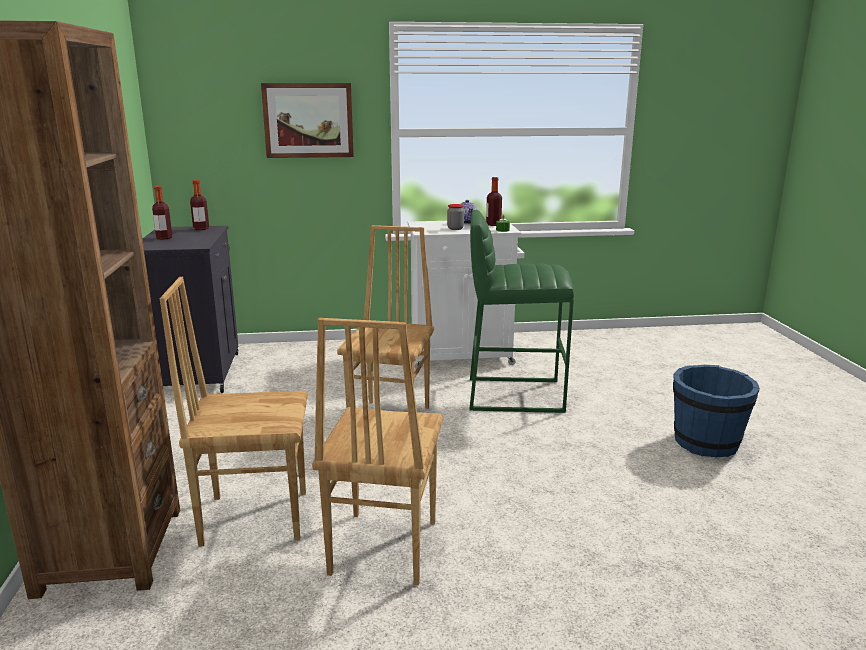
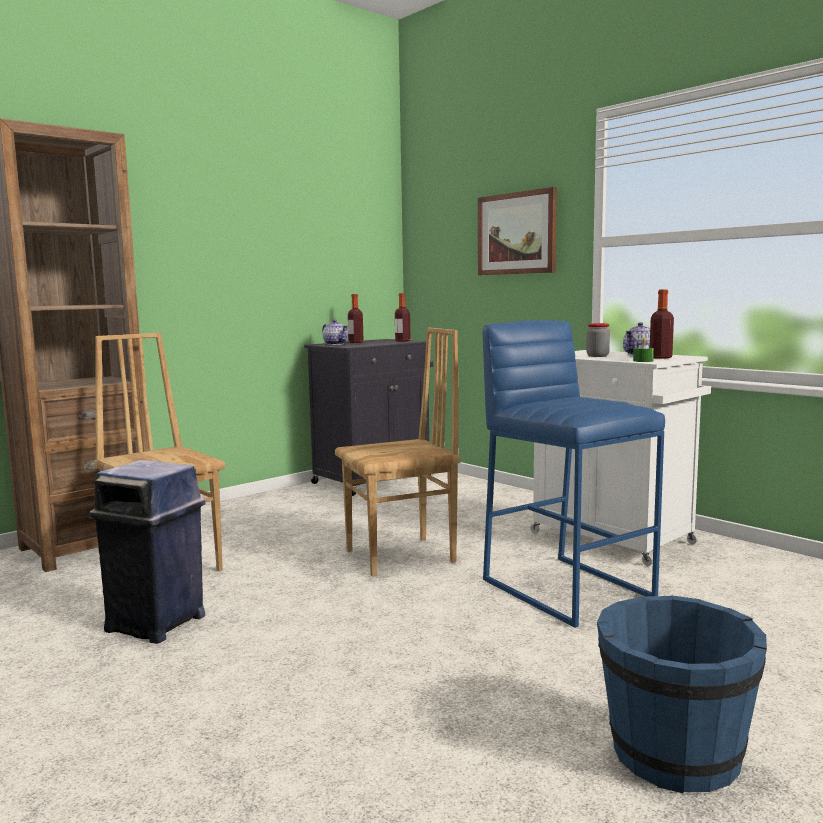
camera: 55 degrees right, 10 degrees down
(163, 244) = (335, 344): none -> teapot
(381, 547) = (157, 624): brown chair -> blue trash can
(514, 394) = (567, 588): green stool -> blue stool

